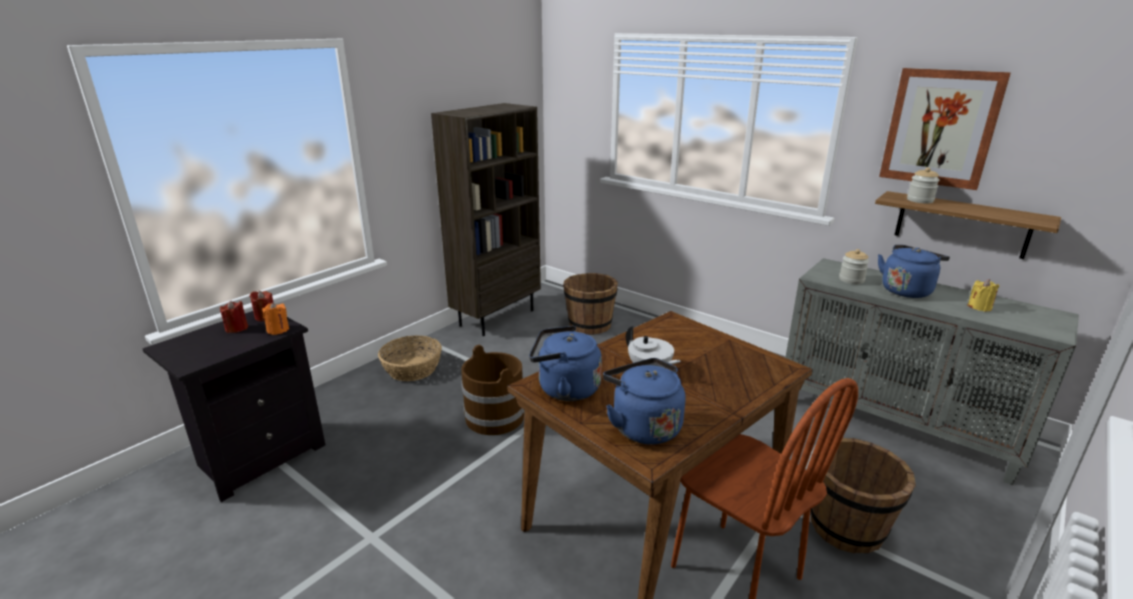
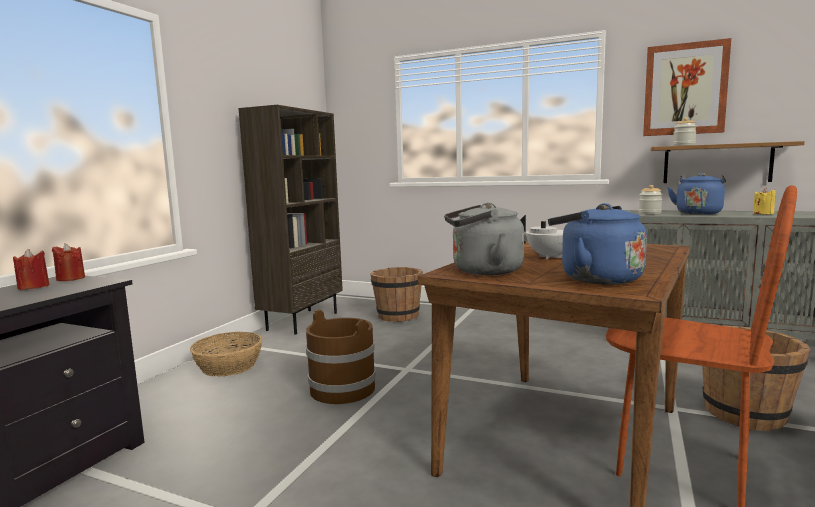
camera: 15 degrees left, 15 degrees down
(278, 330) = (93, 283): orange candle -> none
(564, 389) = (483, 271): blue kettle -> grey kettle

